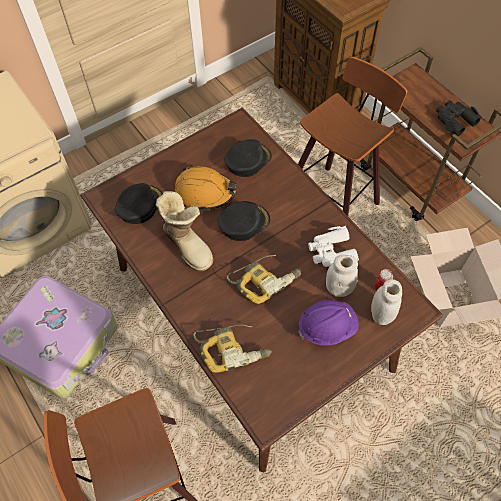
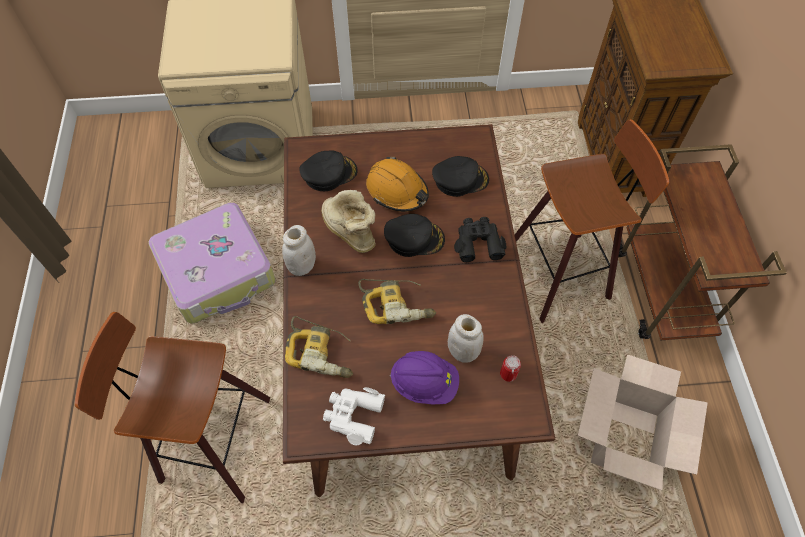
camera: 30 degrees right, 0 degrees up
(188, 244) = (348, 232): boot -> boot turned 150 degrees clockwise
(331, 252) = (481, 312): white binoculars -> white binoculars (353, 416)
(381, 314) = (488, 401): white jar -> white jar (302, 266)
(454, 120) = (721, 243): black binoculars -> black binoculars (478, 242)

